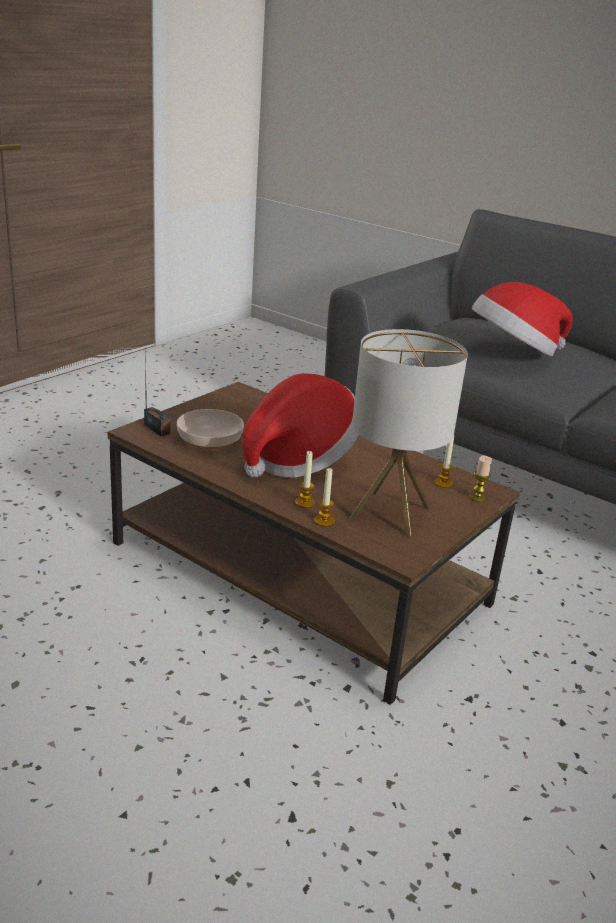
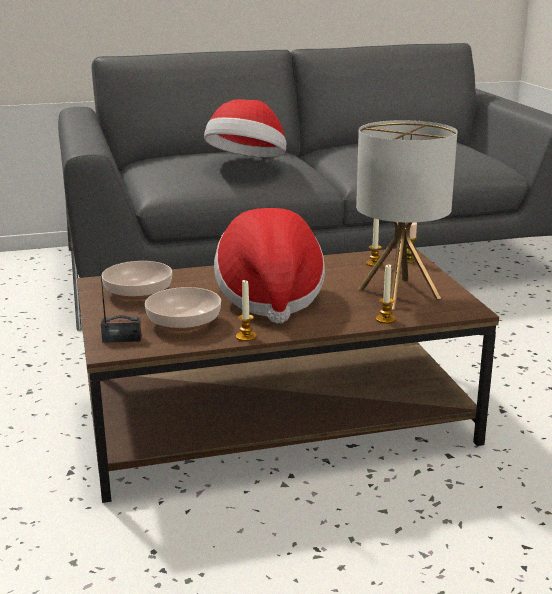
camera: 50 degrees left, 5 degrees down
(241, 409) = (139, 293): none -> bowl
(305, 503) = (348, 317): candle -> candle (246, 337)

